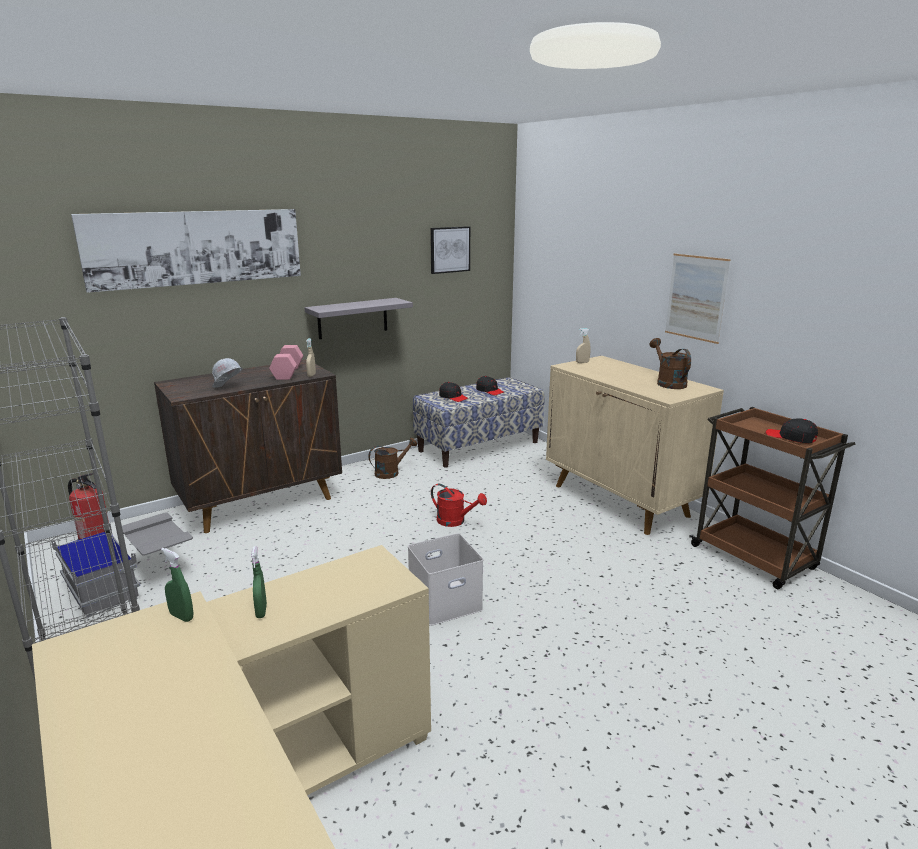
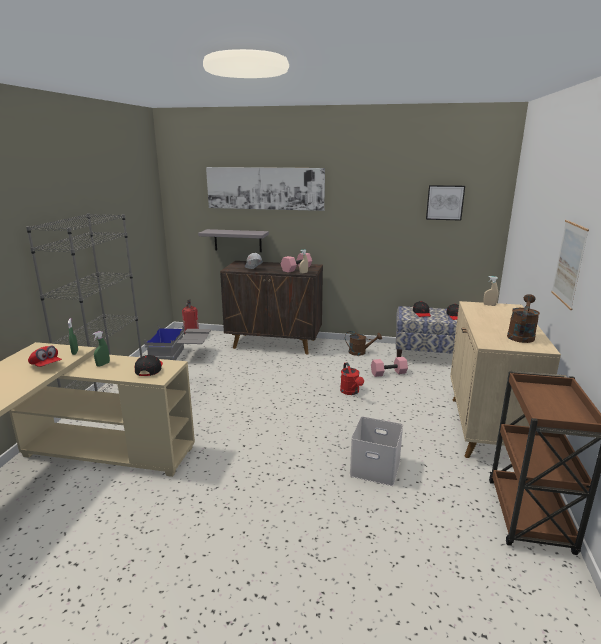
camera: 45 degrees right, 0 degrees up
(183, 663) = (46, 366): none -> red cap
(352, 318) = (358, 243): grey shelf -> grey shelf (237, 240)
(445, 601) = (278, 427): white storage box -> white storage box (376, 467)
(458, 483) = (388, 373): none -> pink dumbbell
(791, 437) = (560, 410): black cap -> black cap (149, 369)

